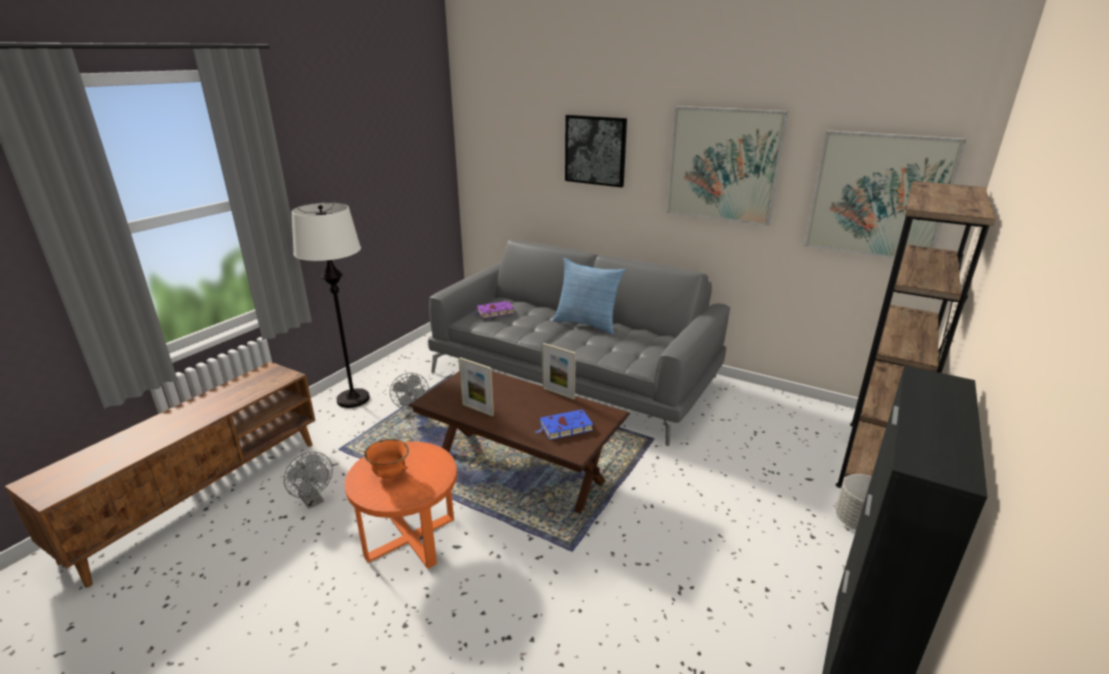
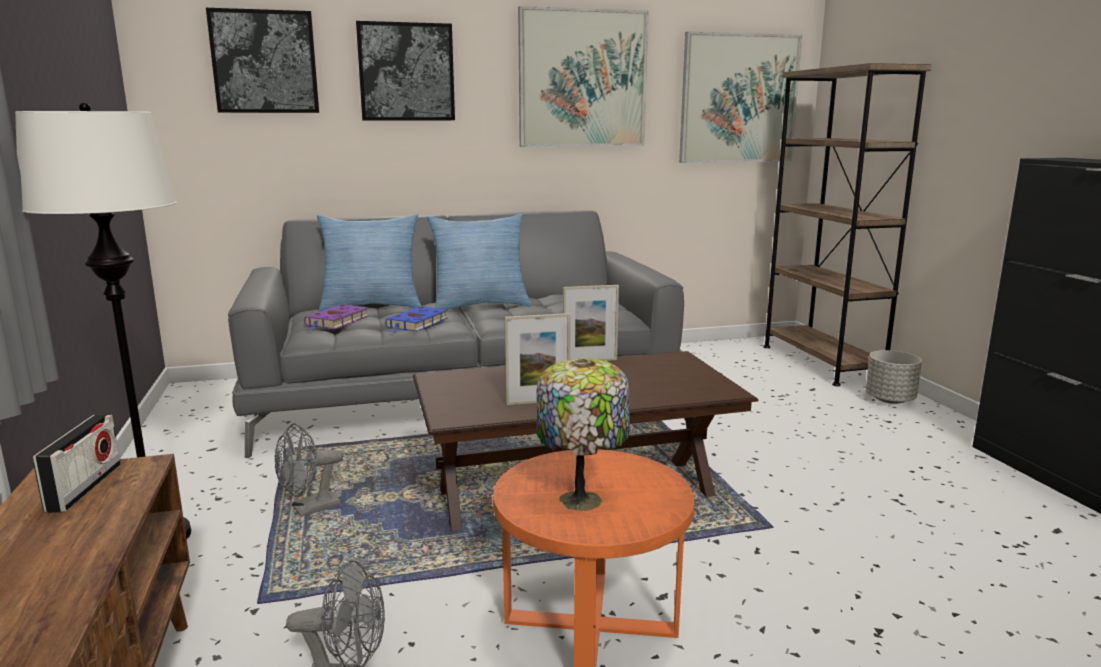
camera: 45 degrees left, 10 degrees down
(264, 378) = (84, 487): none -> radio
(389, 475) = (583, 498): orange bowl -> table lamp
(412, 414) = (309, 509): grey fan -> grey fan turned 120 degrees clockwise
(517, 138) = (265, 62): none -> picture
(533, 305) = (372, 306): none -> pillow
(564, 427) = (666, 380): blue book -> blue book (416, 323)

